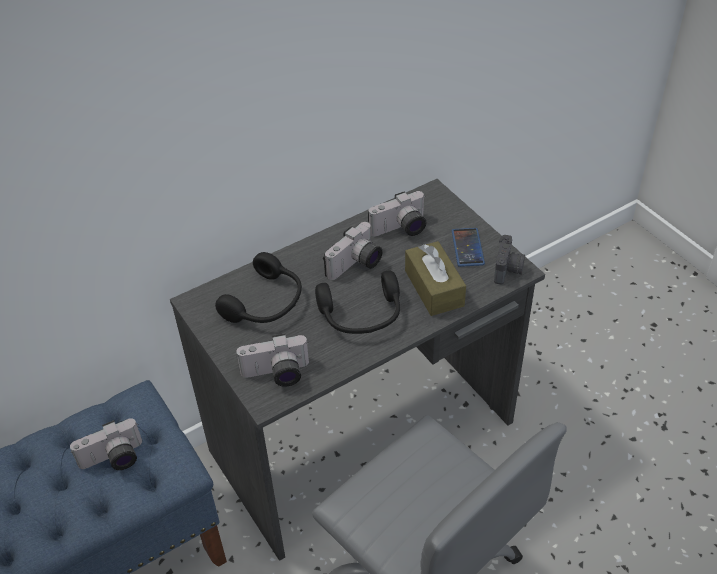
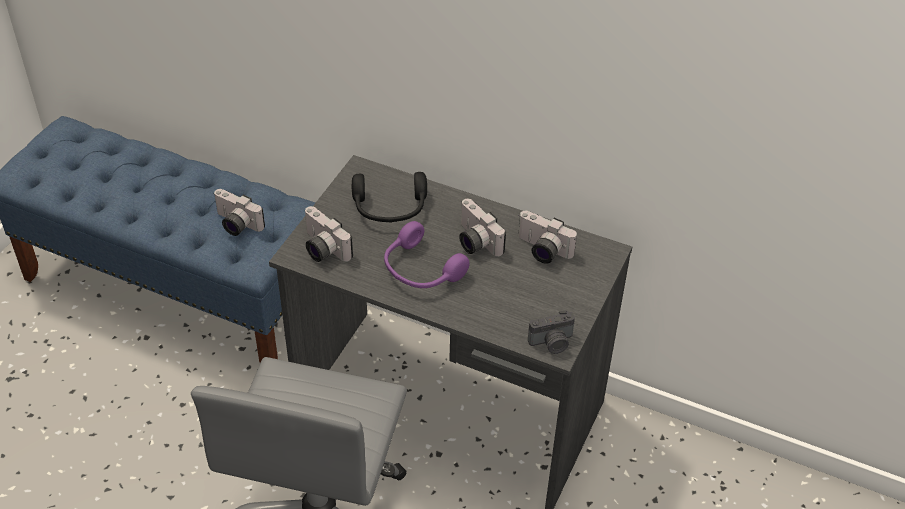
camera: 55 degrees right, 0 degrees up
(356, 265) = (474, 242): camera -> camera turned 45 degrees clockwise
(362, 316) = (420, 270): black headphones -> purple headphones
(434, 288) = (488, 302): brown tissue box -> none
(467, 247) = (557, 304): phone -> none

